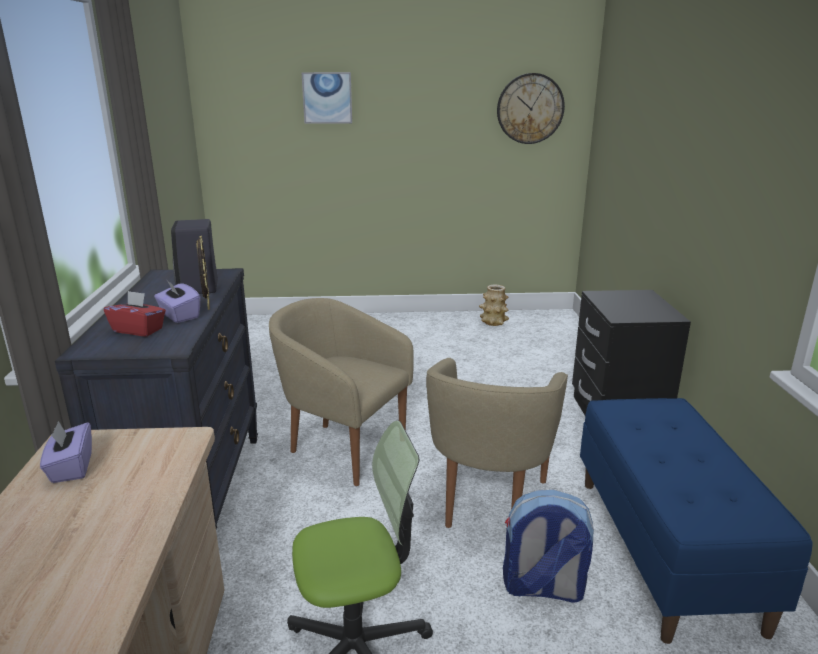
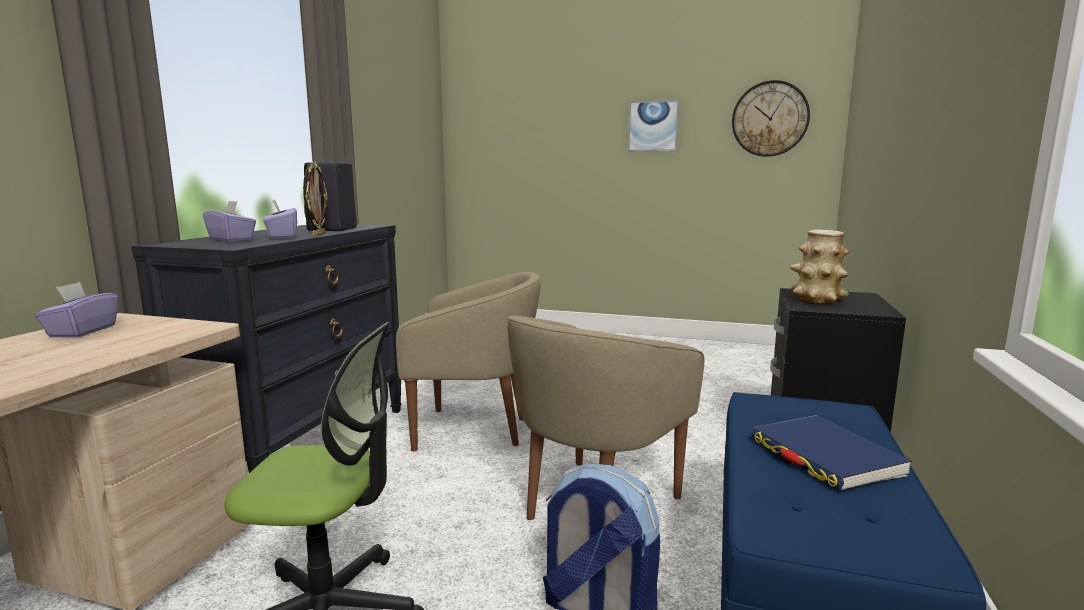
camera: 20 degrees right, 10 degrees down
(138, 330) = (232, 239): red tissue box -> purple tissue box
(327, 98) = (559, 113): picture -> picture (653, 126)
(343, 448) = (474, 430): beige armchair -> beige armchair turned 135 degrees clockwise
(493, 322) = (717, 350): vase -> vase (816, 299)
(684, 454) = (825, 457): none -> blue book

